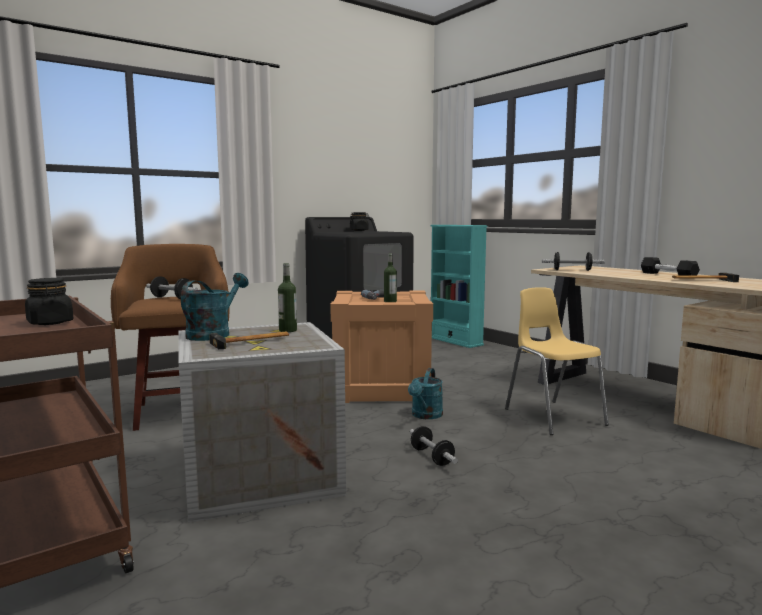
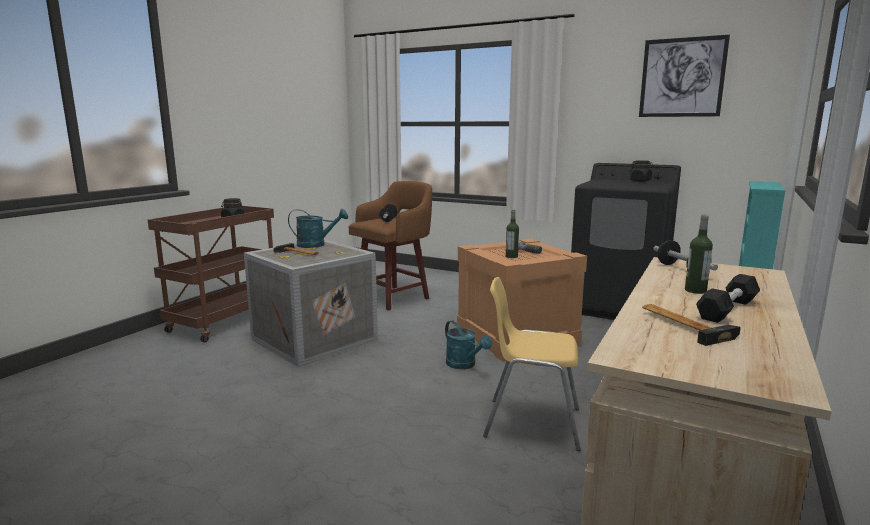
camera: 65 degrees right, 5 degrees up
(288, 330) = (339, 253): bottle -> bottle (695, 290)
(359, 142) = (682, 77): none -> picture
(425, 416) = (464, 365): turquoise watering can -> turquoise watering can turned 120 degrees counterclockwise
(432, 457) = (377, 381): dumbbell -> none
(553, 416) = (531, 423): yellow chair -> yellow chair turned 120 degrees counterclockwise

